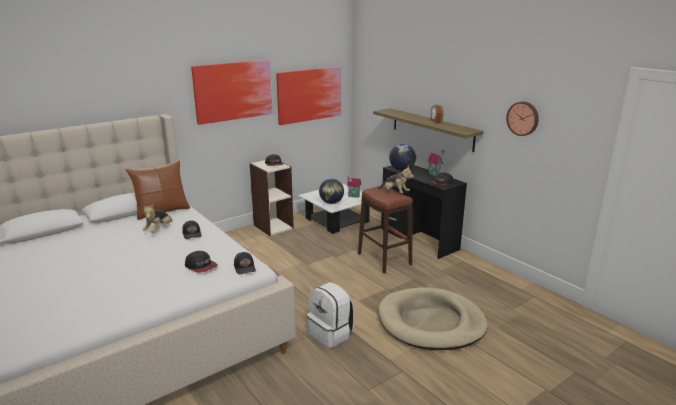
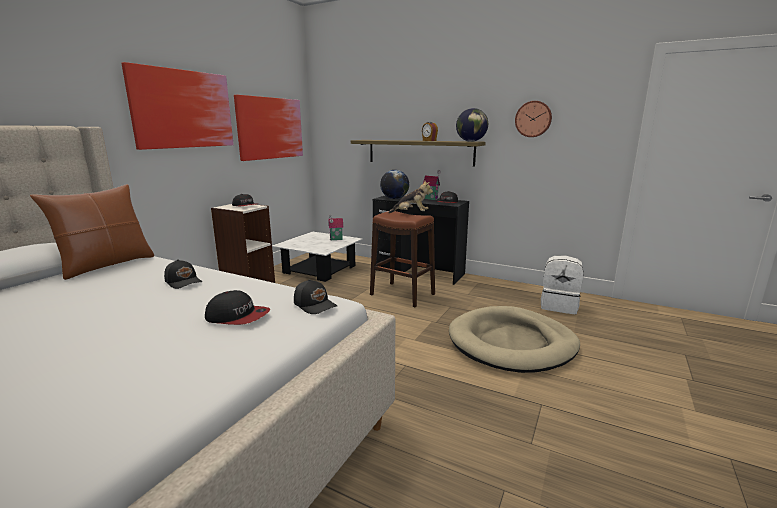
camera: 25 degrees left, 5 degrees down
(159, 230) = (117, 286): plush toy -> none
(331, 203) = (317, 247): globe -> globe (471, 141)
(331, 334) = (419, 385): white backpack -> white backpack (559, 306)

